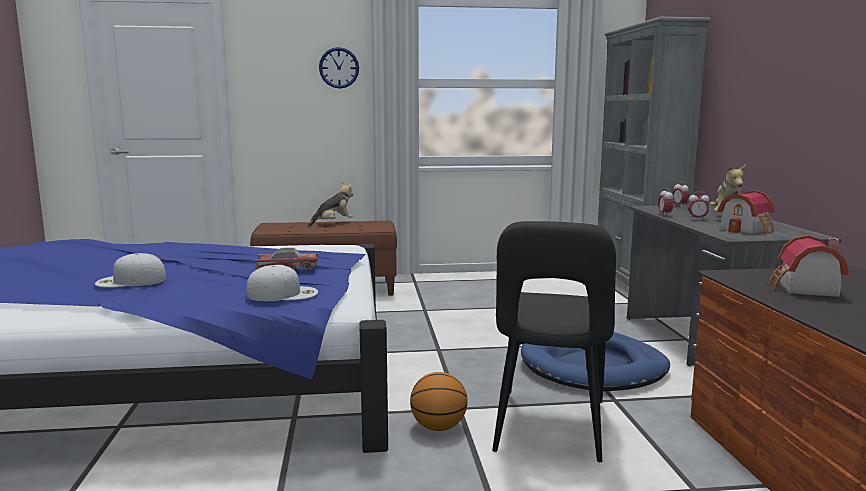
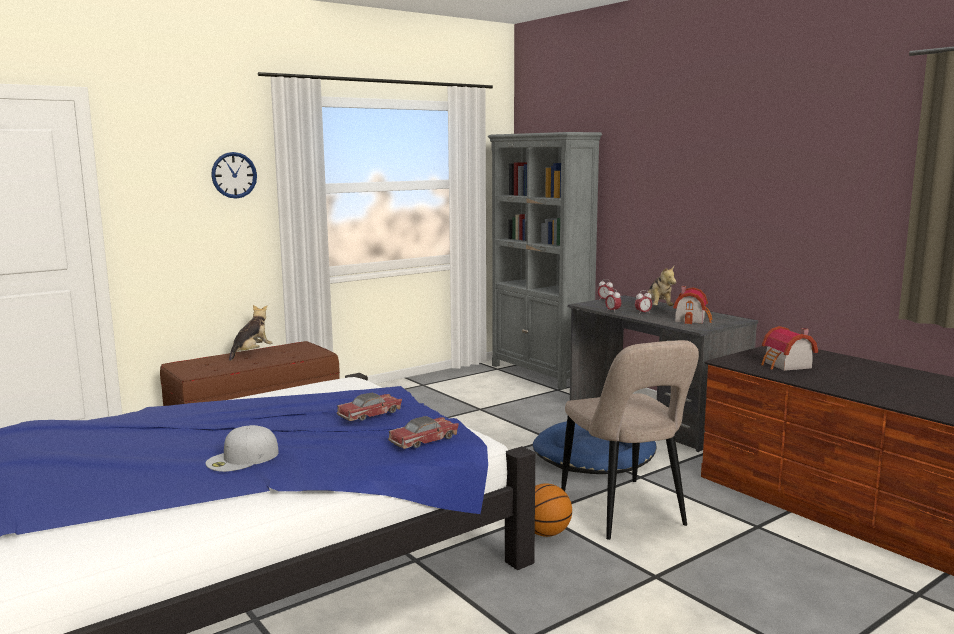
camera: 30 degrees left, 0 degrees up
(283, 293) = (424, 440): white cap -> toy car
(549, 429) = (624, 511): black chair -> beige chair

